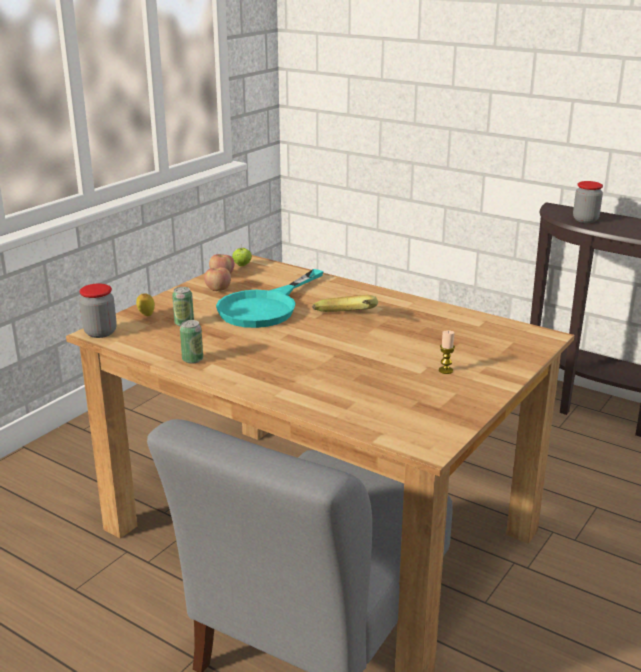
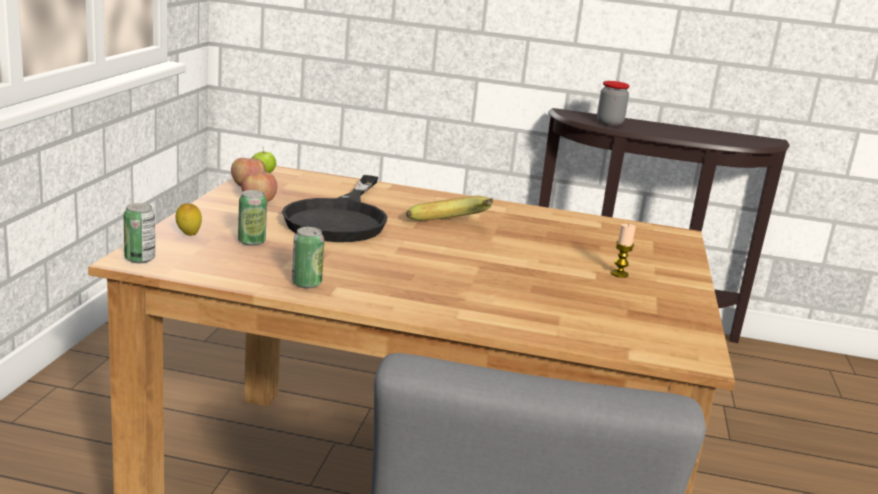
camera: 25 degrees left, 5 degrees down
(100, 332) = (140, 259): jar -> can
(265, 307) = (340, 218): turquoise frying pan -> black frying pan

